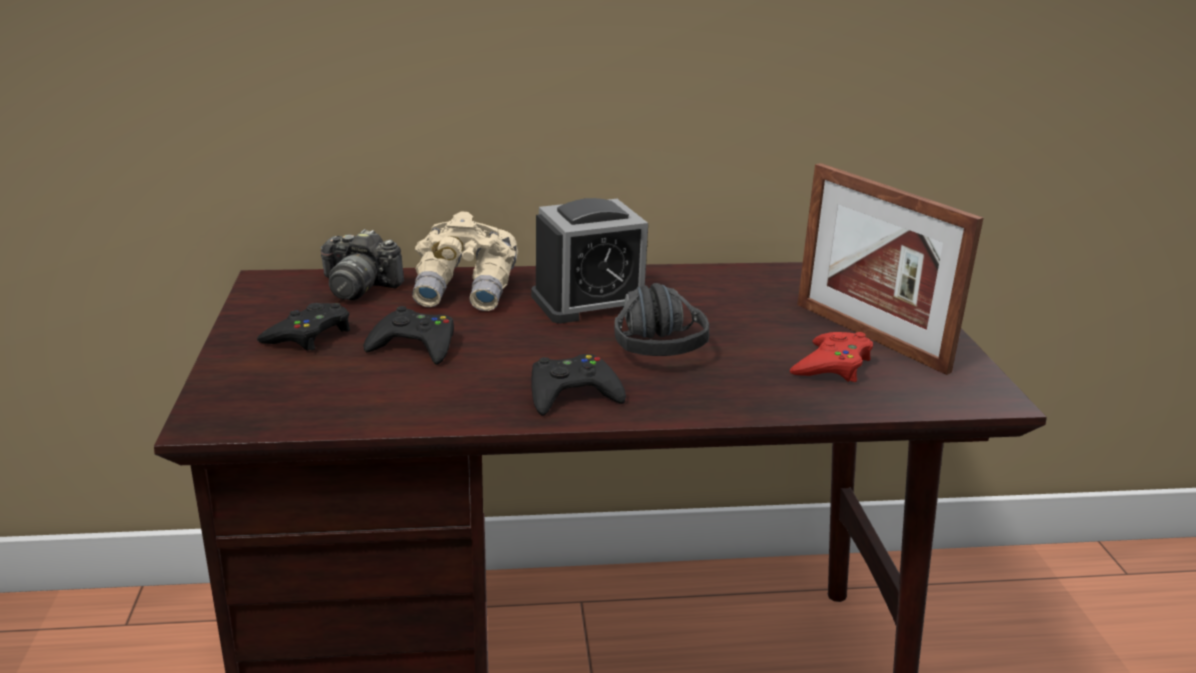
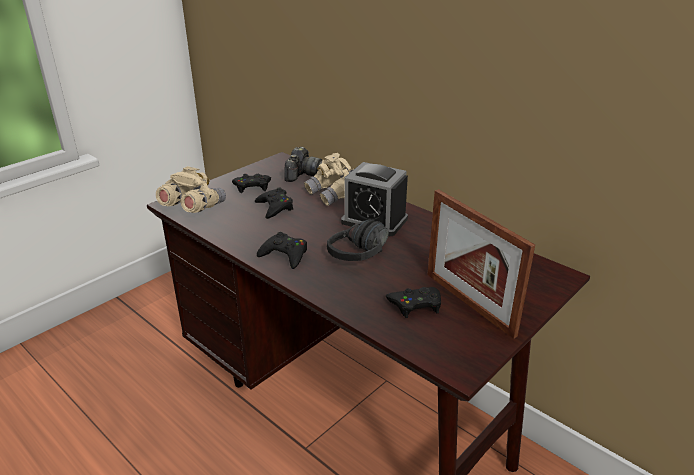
camera: 50 degrees right, 5 degrees up
(271, 408) = (192, 208): none -> beige binoculars
(359, 287) = (304, 175): camera -> camera turned 135 degrees counterclockwise
(832, 365) = (415, 305): red game controller -> black game controller
(869, 336) = (469, 303): picture frame -> picture frame turned 45 degrees counterclockwise

